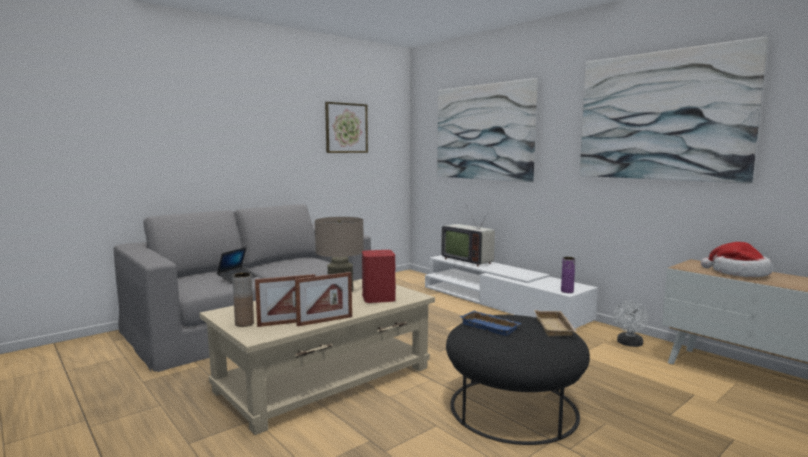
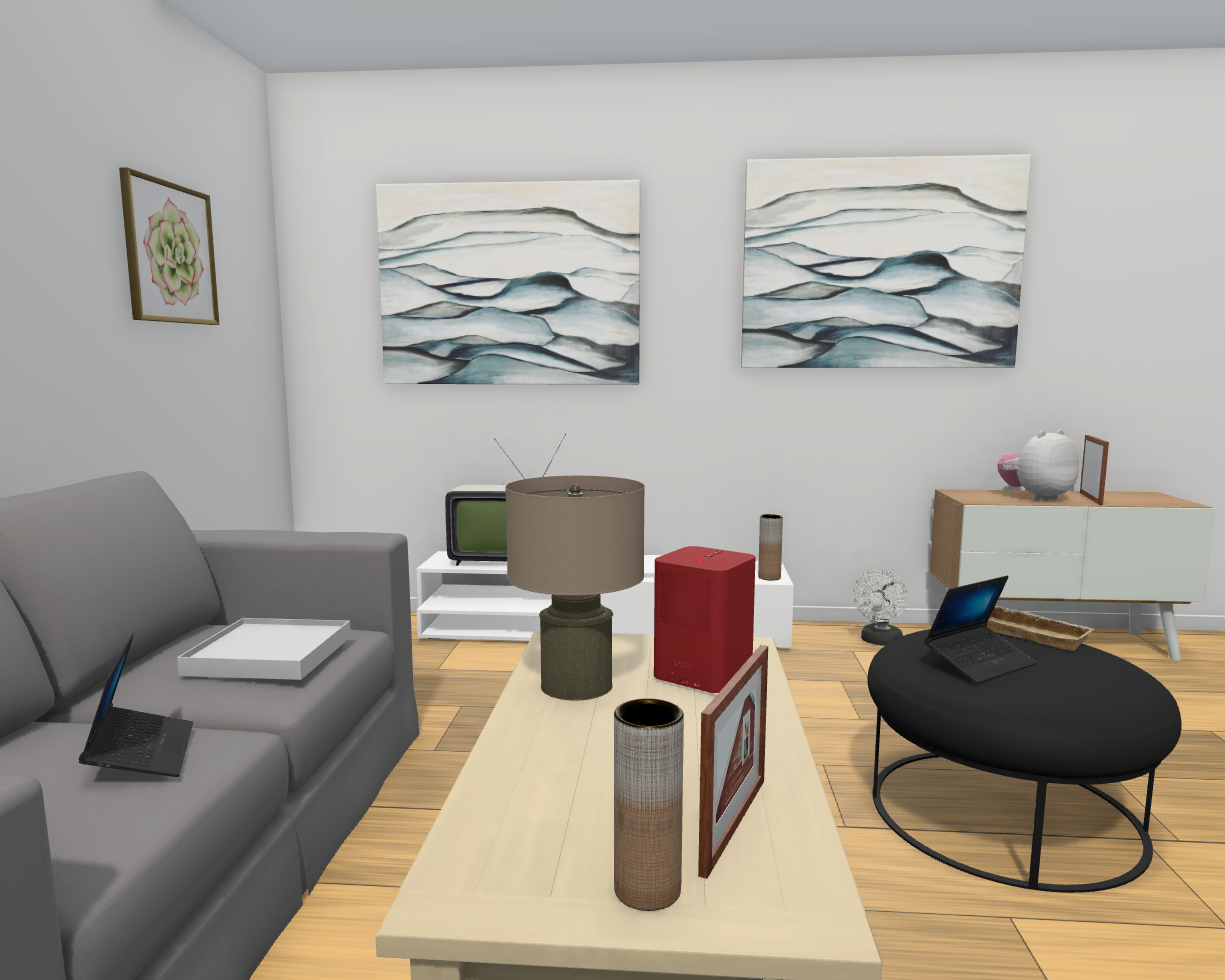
camera: 45 degrees left, 0 degrees up
(302, 266) = (270, 655): none -> white tray
(325, 321) = (787, 775): picture frame -> picture frame (1090, 498)
(491, 326) = (979, 664): blue tray -> laptop
(567, 291) = (769, 577): purple vase -> brown vase
(629, 344) = (880, 642): white fan -> white fan turned 45 degrees clockwise
(738, 273) = (1036, 498): hat -> plush toy

